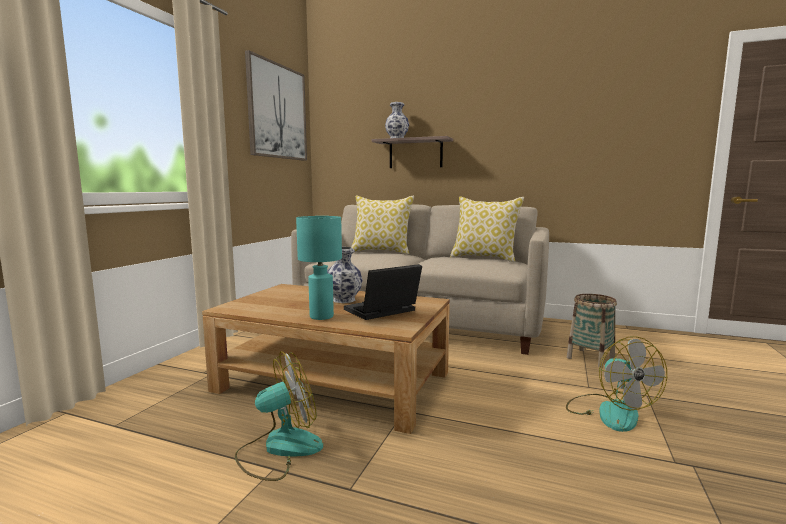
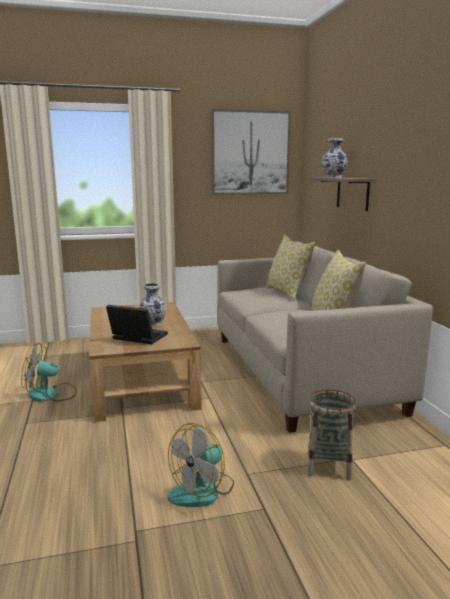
camera: 55 degrees right, 5 degrees up
(279, 449) = (50, 395): fan -> fan turned 150 degrees clockwise
(321, 317) = (107, 329): turquoise table lamp -> none

